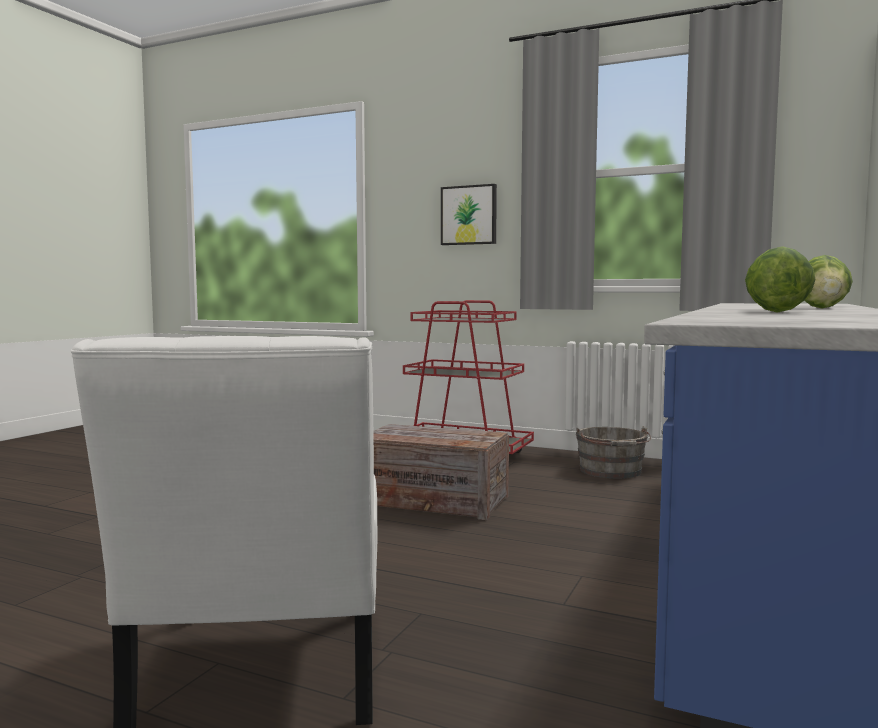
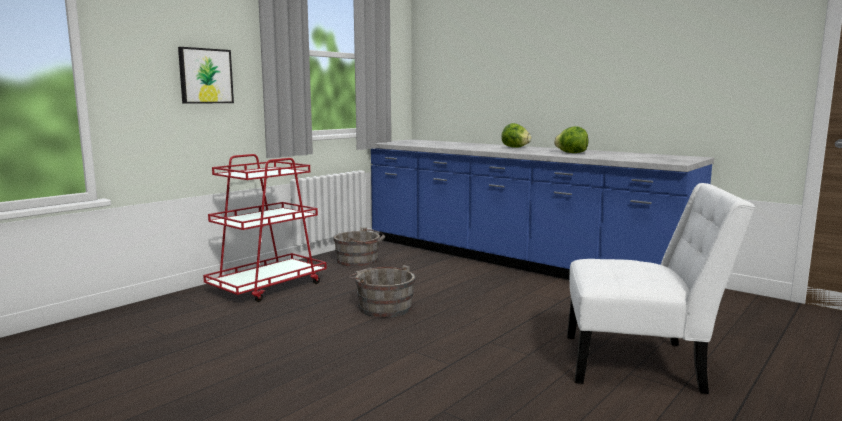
camera: 75 degrees left, 5 degrees up
(432, 500) = (383, 307): crate -> grey bucket

